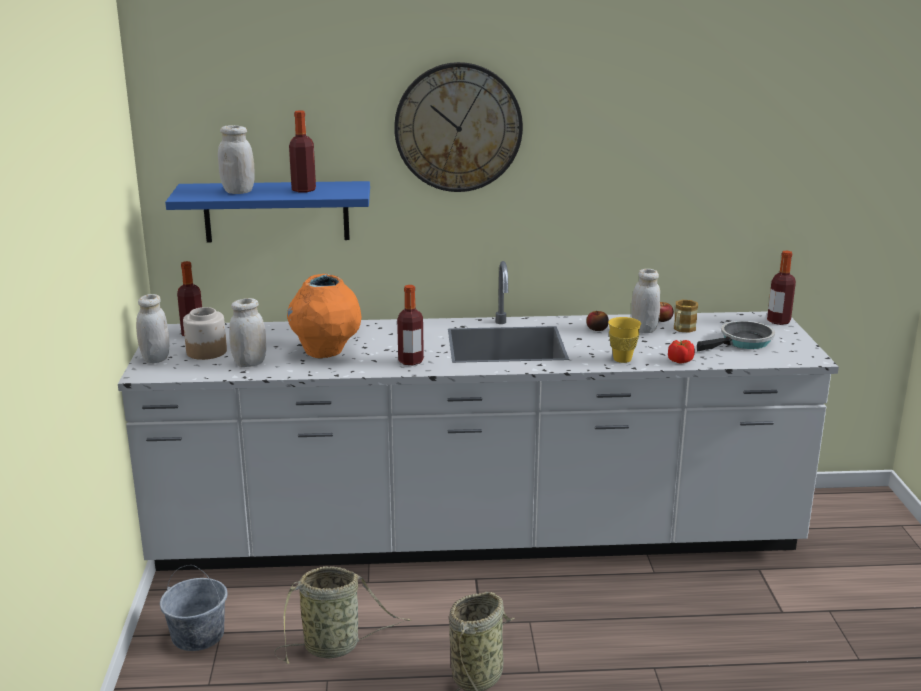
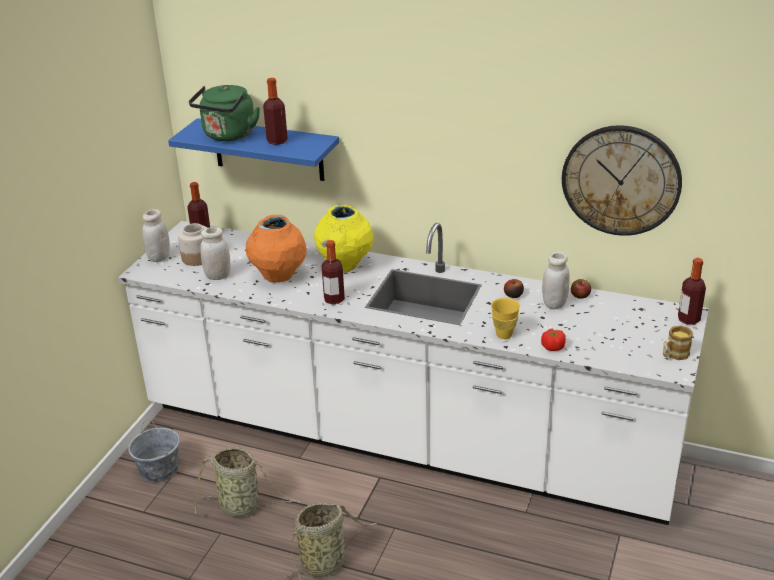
camera: 25 degrees right, 10 degrees up
(238, 191) = (228, 136): white jar -> green kettle
(393, 333) = (344, 266): none -> yellow vase
(458, 127) = (409, 102): wall clock -> wall clock (621, 180)
(682, 329) = (588, 311): mug -> mug (674, 355)
(743, 342) = (630, 338): frying pan -> none

